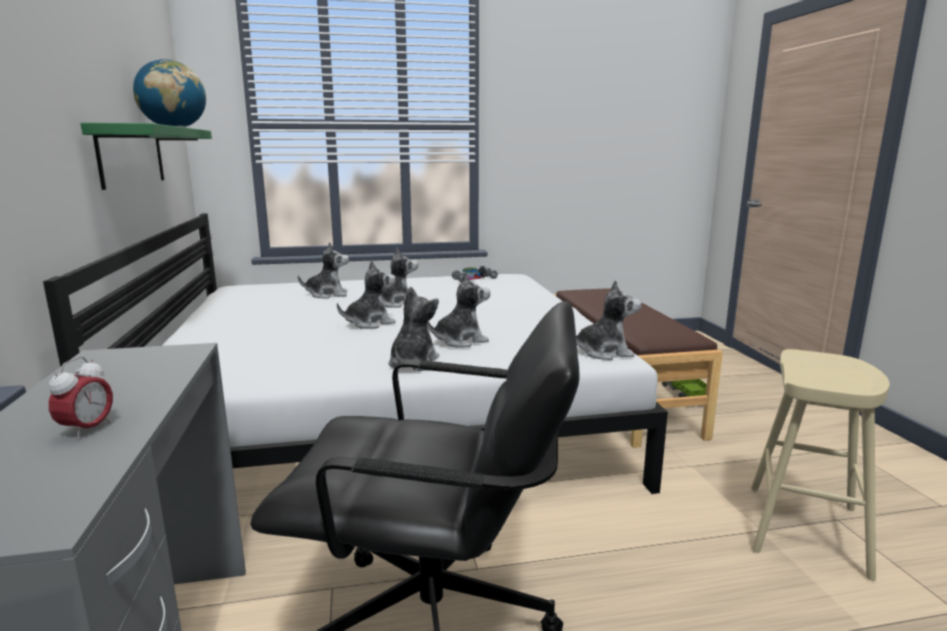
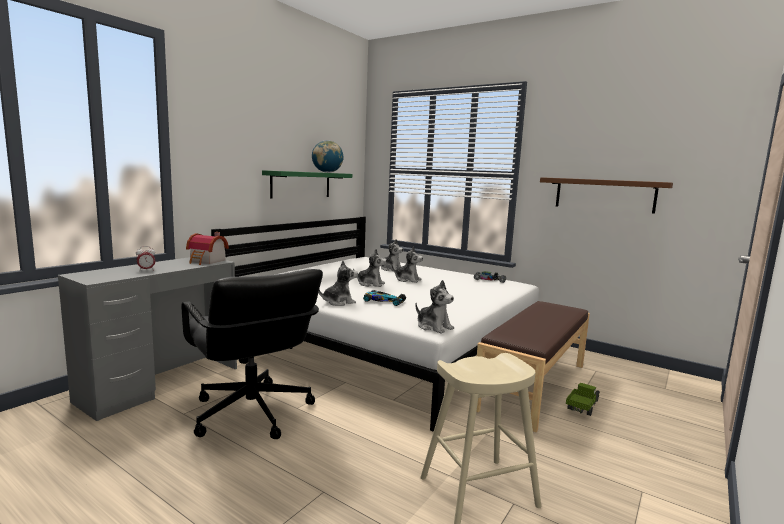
camera: 45 degrees right, 5 degrees down
(155, 359) = (207, 261): none -> toy house
(460, 341) = (383, 301): plush toy -> toy car
(586, 147) = (604, 195): none -> brown shelf

